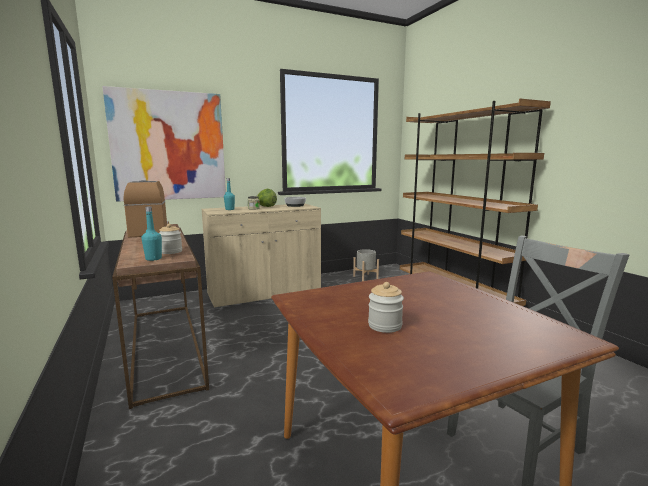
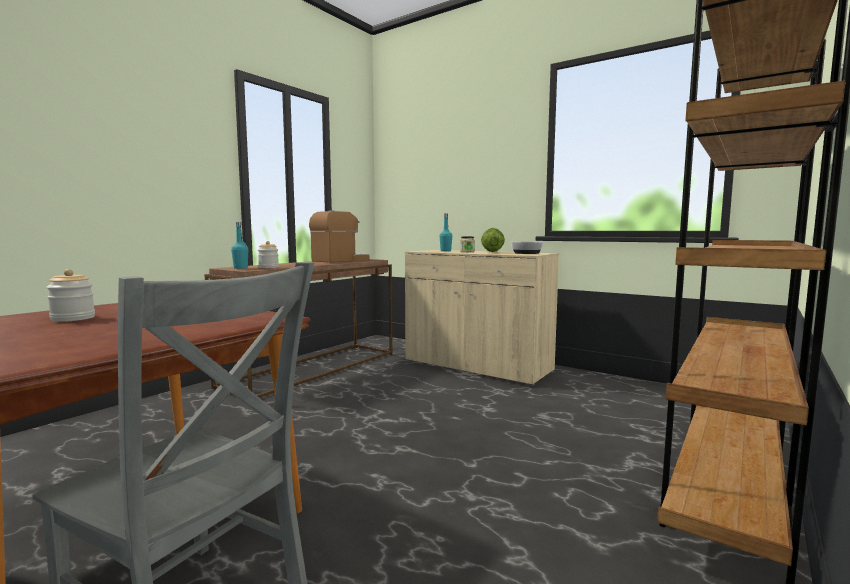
camera: 60 degrees right, 5 degrees down
(169, 146) = (425, 183): picture -> none
(365, 277) = (650, 397): grey planter -> none

